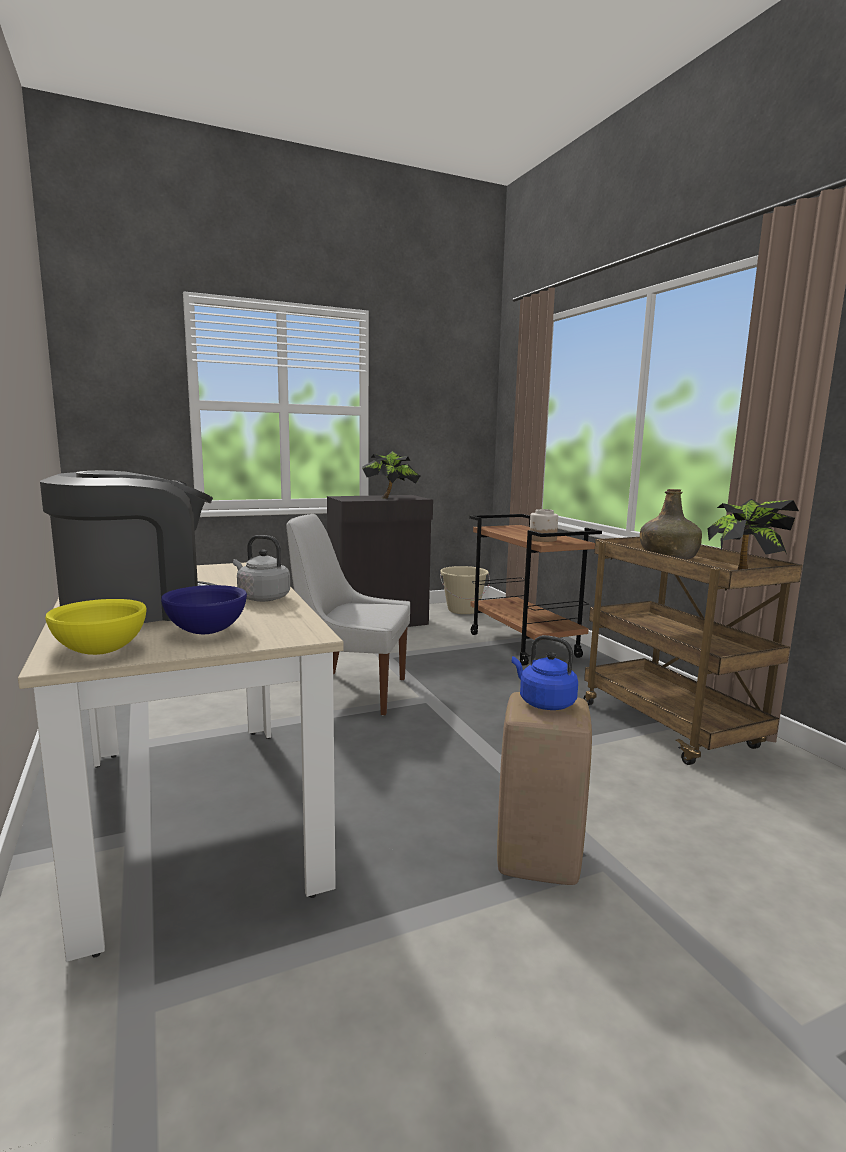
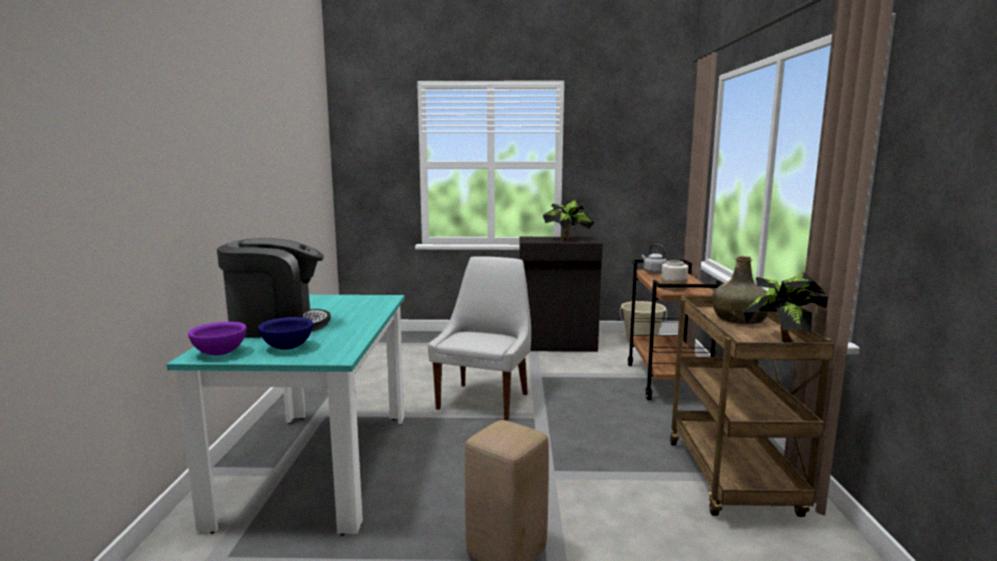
camera: 25 degrees right, 0 degrees up
(102, 651) = (220, 353): yellow bowl -> purple bowl
(196, 814) = (318, 466): beige dining table -> turquoise dining table
(261, 598) = (354, 326): grey kettle -> grey kettle (653, 272)
(351, 692) = (484, 400): white chair -> white chair turned 75 degrees clockwise
(544, 703) = (505, 431): blue kettle -> none

